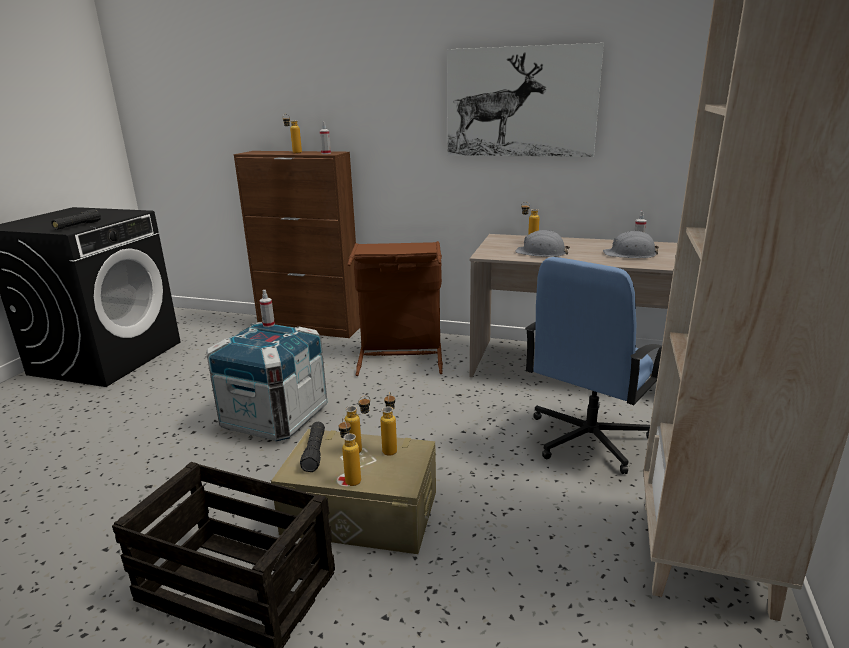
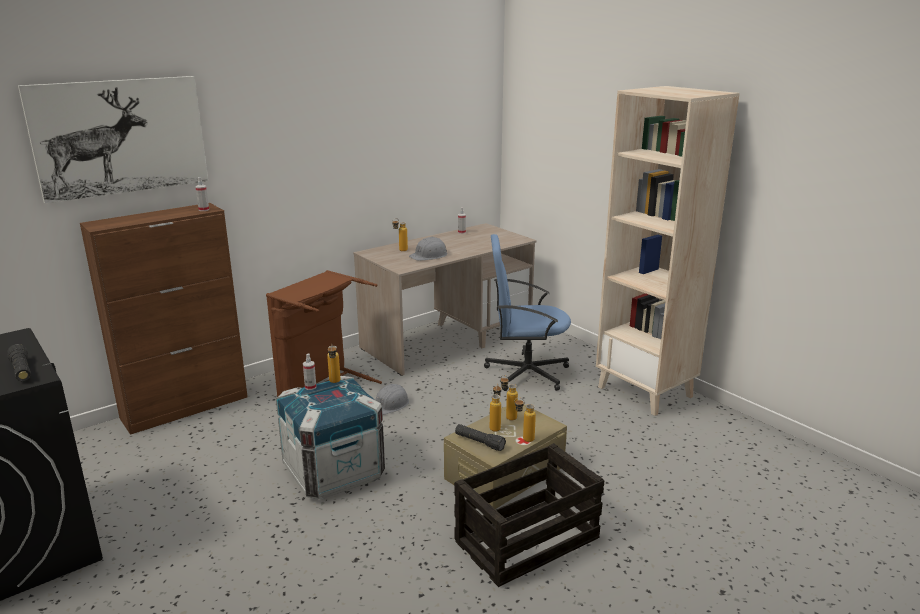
camera: 55 degrees left, 0 degrees up
(294, 153) = (164, 216): bottle -> bottle (334, 383)
(521, 102) = (363, 136): picture -> picture (120, 137)
(587, 438) = (525, 373): blue office chair -> blue office chair turned 105 degrees clockwise
(630, 254) = (476, 240): grey hard hat -> grey hard hat (390, 405)

